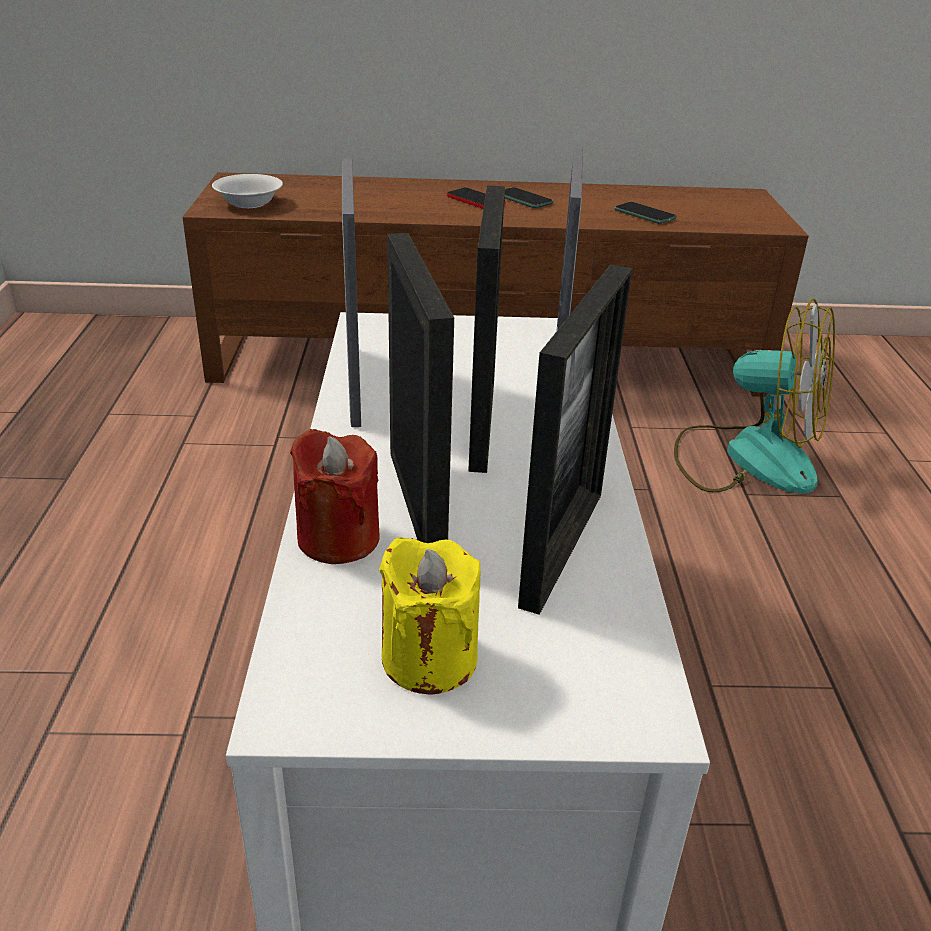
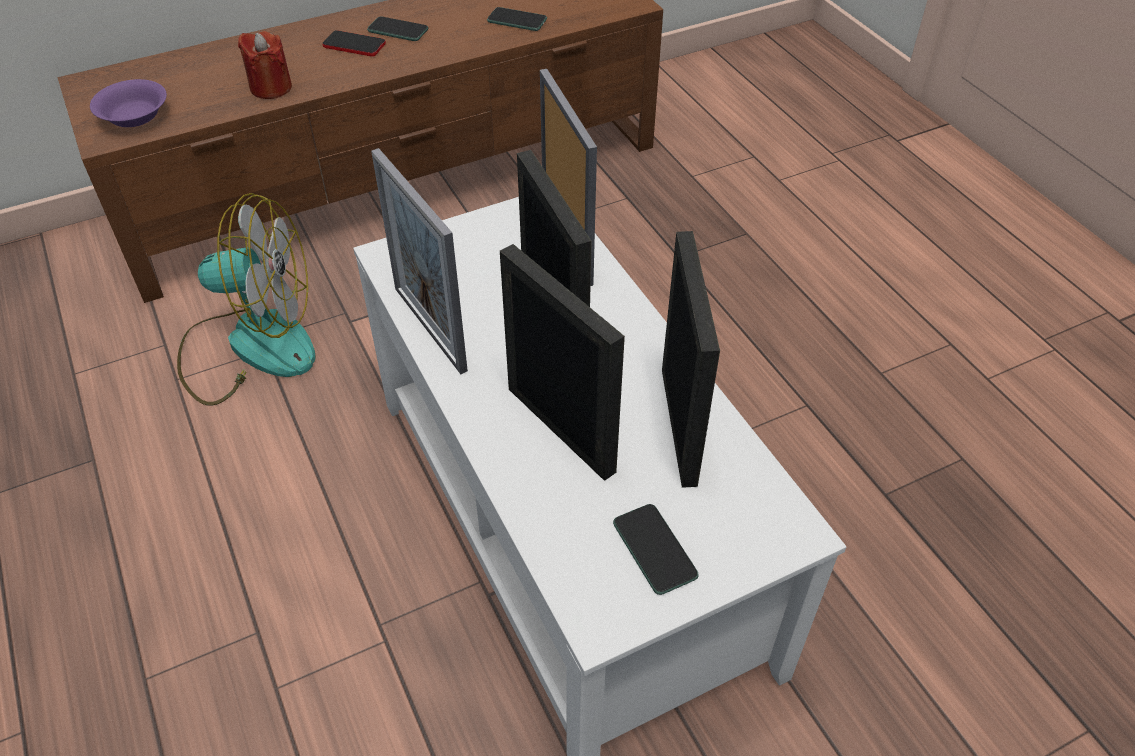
camera: 25 degrees left, 15 degrees up
(250, 203) = (136, 117): white bowl -> purple bowl
(338, 538) = (529, 481): red candle -> red candle (271, 88)
(429, 659) = (654, 549): yellow candle -> phone
(747, 457) = (664, 219): fan -> fan (250, 345)

